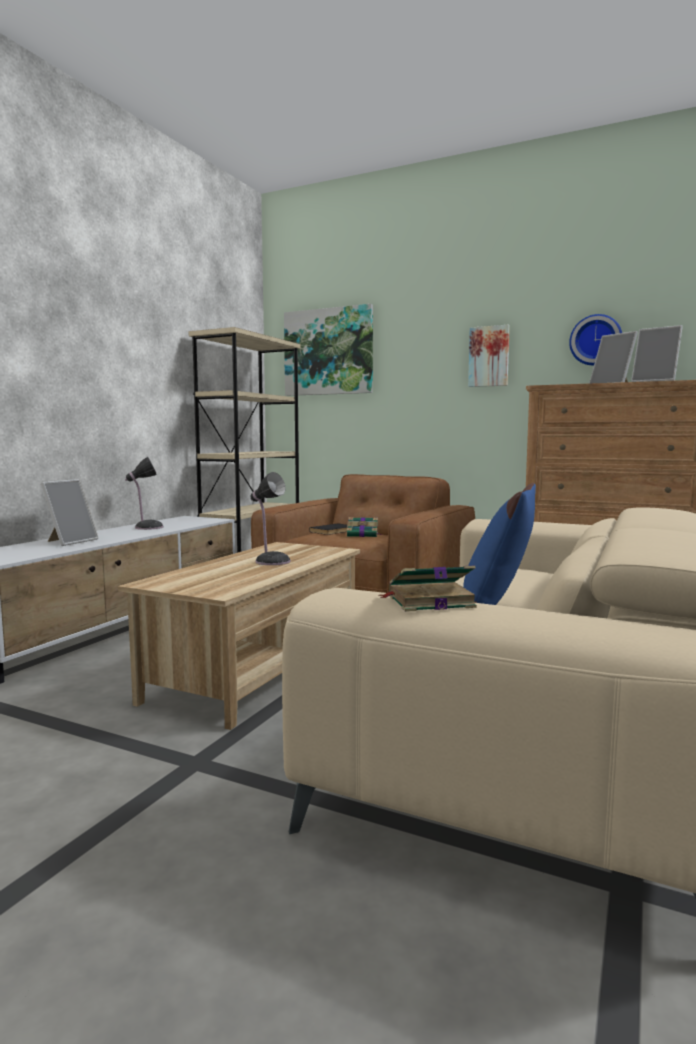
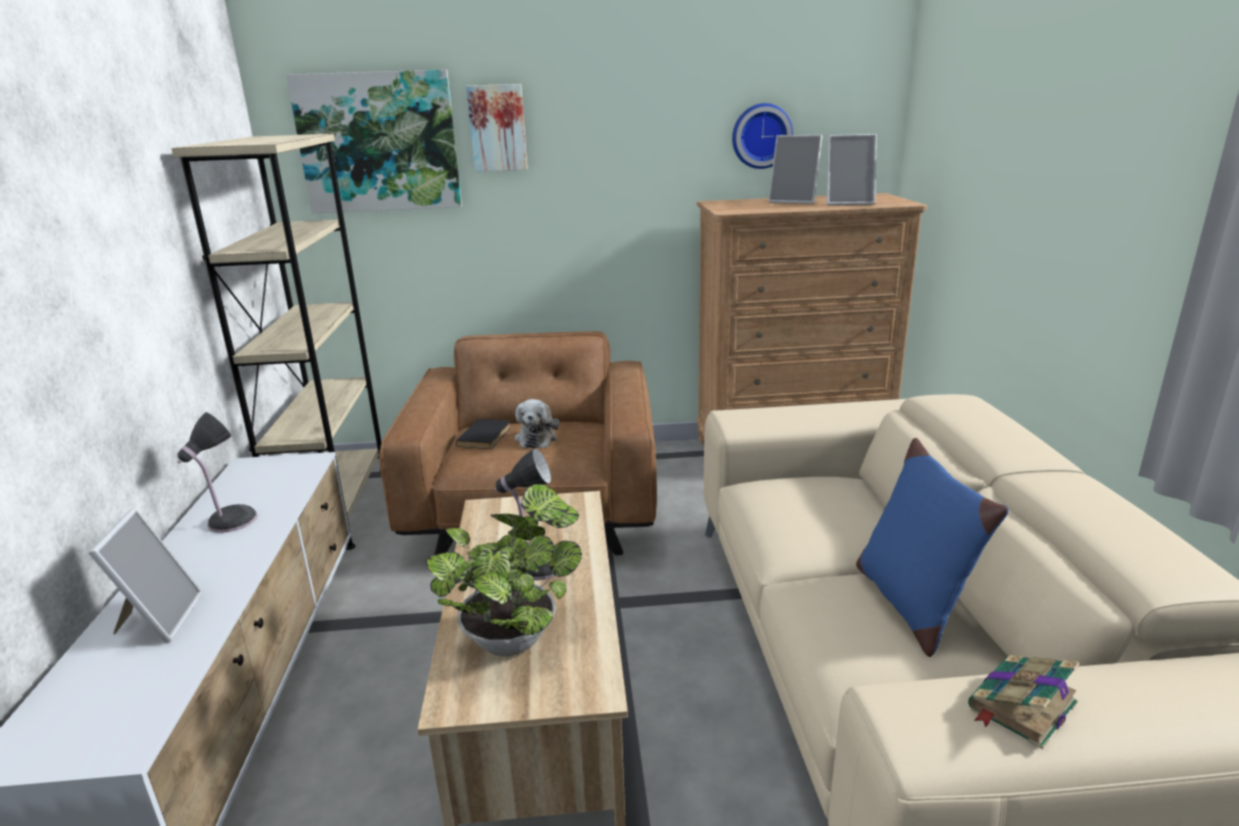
camera: 30 degrees left, 15 degrees up
(215, 575) = (515, 636): none -> potted plant
(363, 535) = (537, 438): book -> plush toy
(489, 356) = (629, 154): picture -> picture (497, 128)

